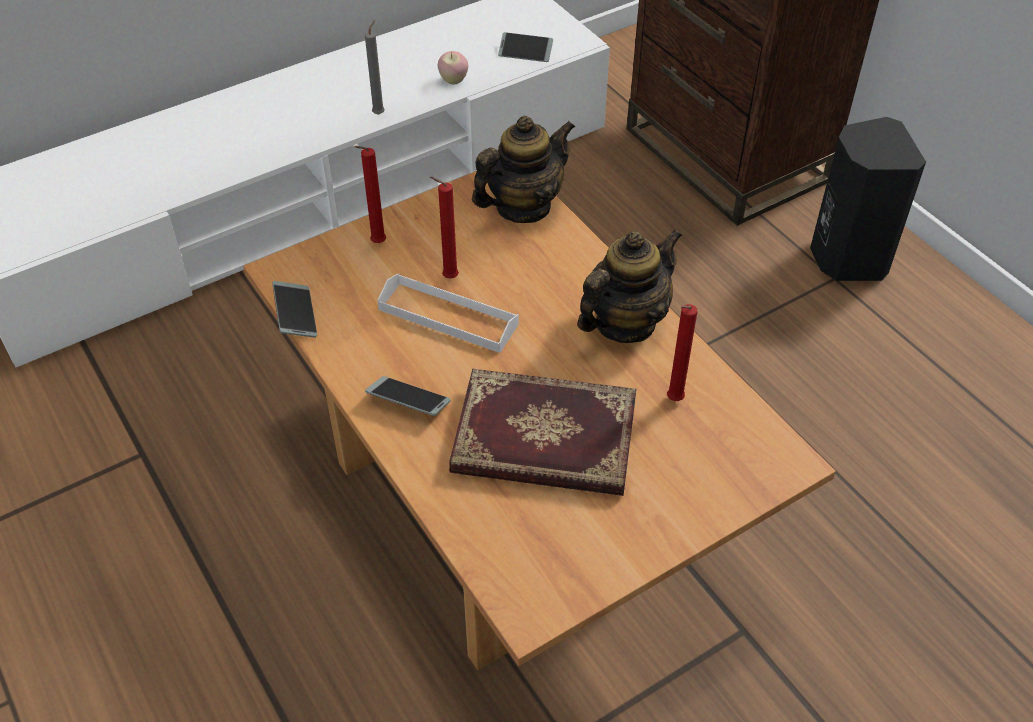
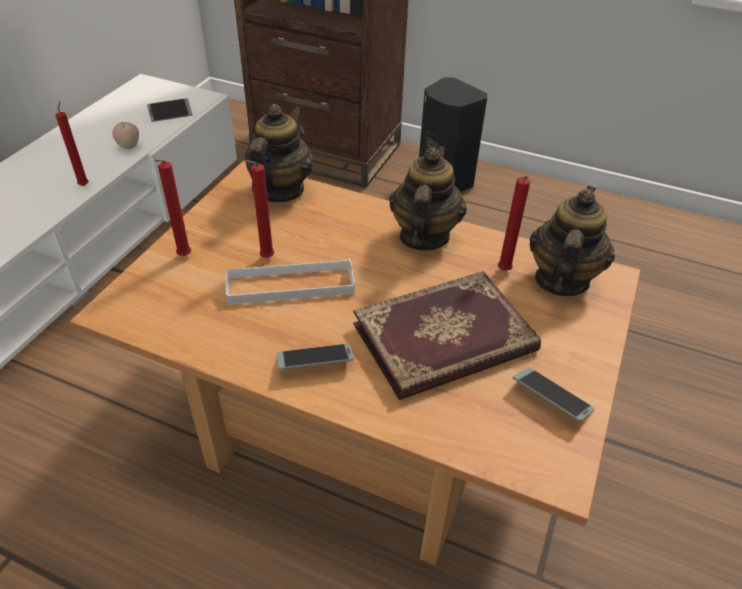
camera: 35 degrees left, 5 degrees down
(295, 315) = (155, 339): phone -> phone (551, 399)
(380, 113) = (84, 185): grey candle -> red candle
(727, 438) = (560, 280): none -> teapot

